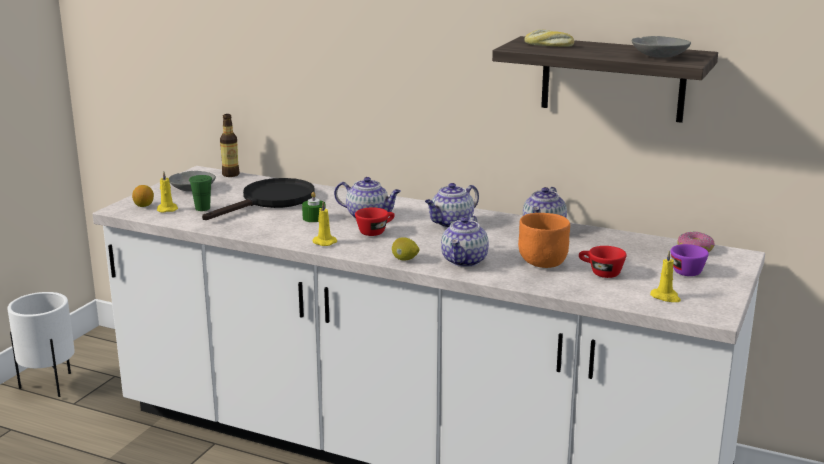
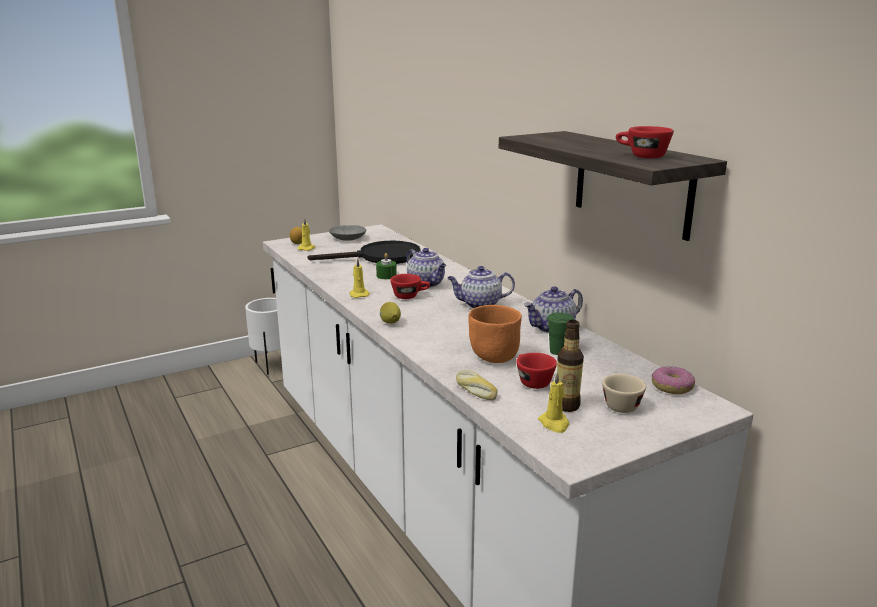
camera: 35 degrees right, 0 degrees up
(202, 208) = (328, 253): green cup -> green cup (558, 351)
(231, 174) = (390, 234): bottle -> bottle (567, 406)
(465, 261) = (433, 337): teapot -> none
(548, 45) = (560, 138): bread -> bread (474, 391)
(659, 56) = (641, 156): grey bowl -> red cup
(684, 270) = (622, 404): purple cup -> beige cup

